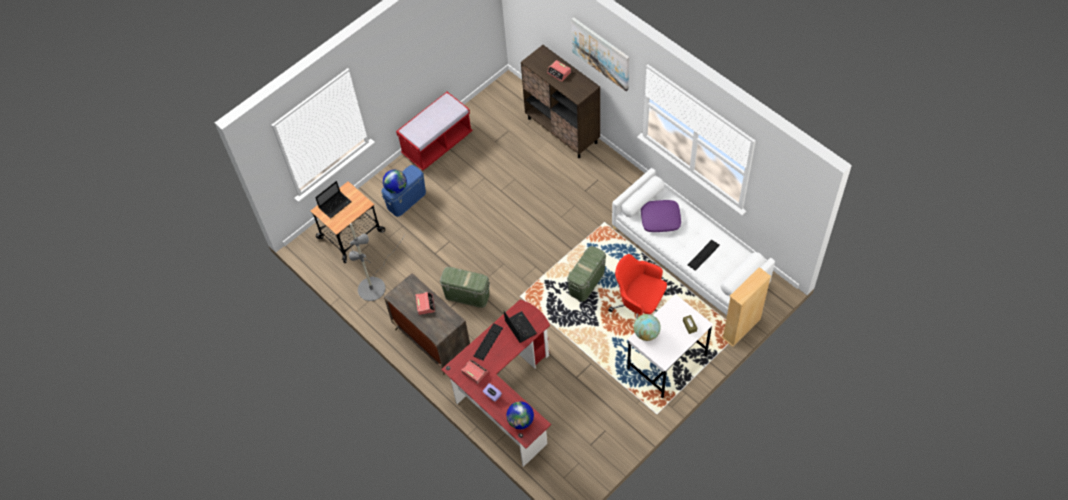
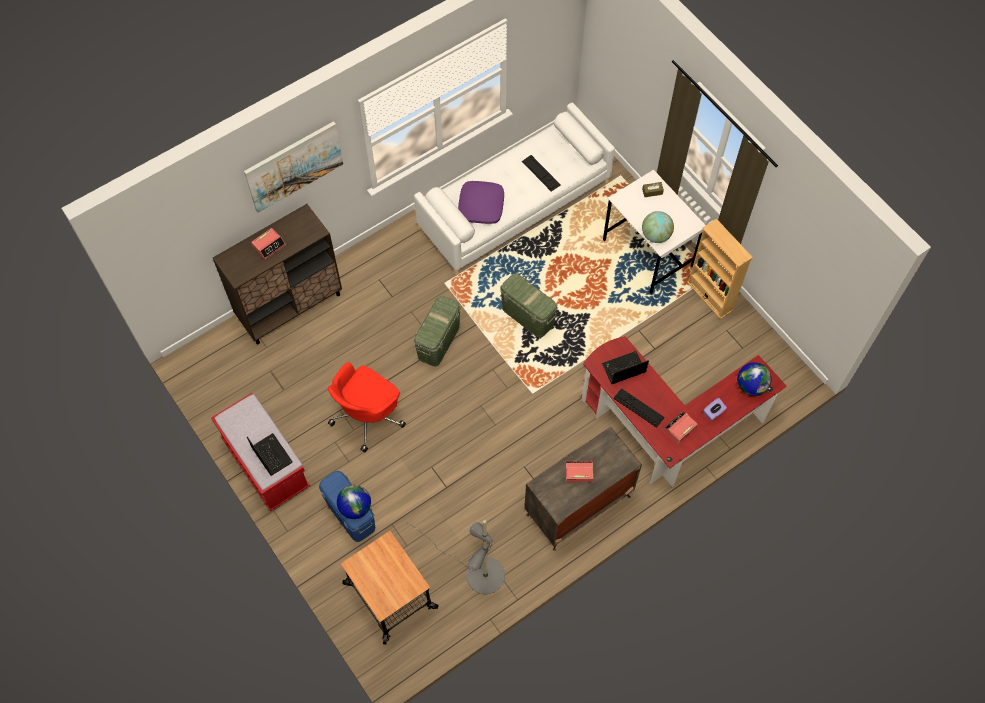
camera: 85 degrees left, 5 degrees up
(335, 204) = (378, 584): laptop -> laptop (271, 454)
(467, 295) = (519, 455): green storage box -> green storage box (438, 341)
(639, 307) = (572, 267): red office chair -> red office chair (368, 416)
(741, 328) = (617, 174): beige bookcase -> beige bookcase (710, 296)

